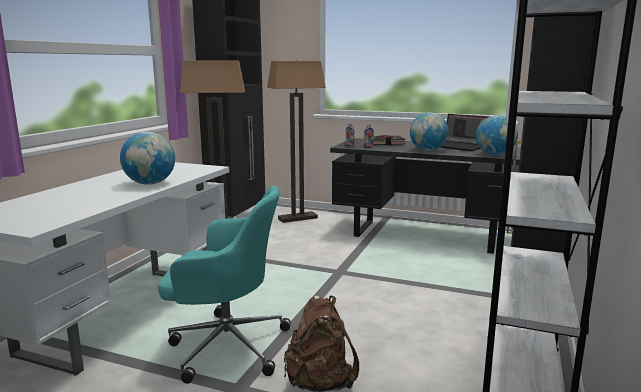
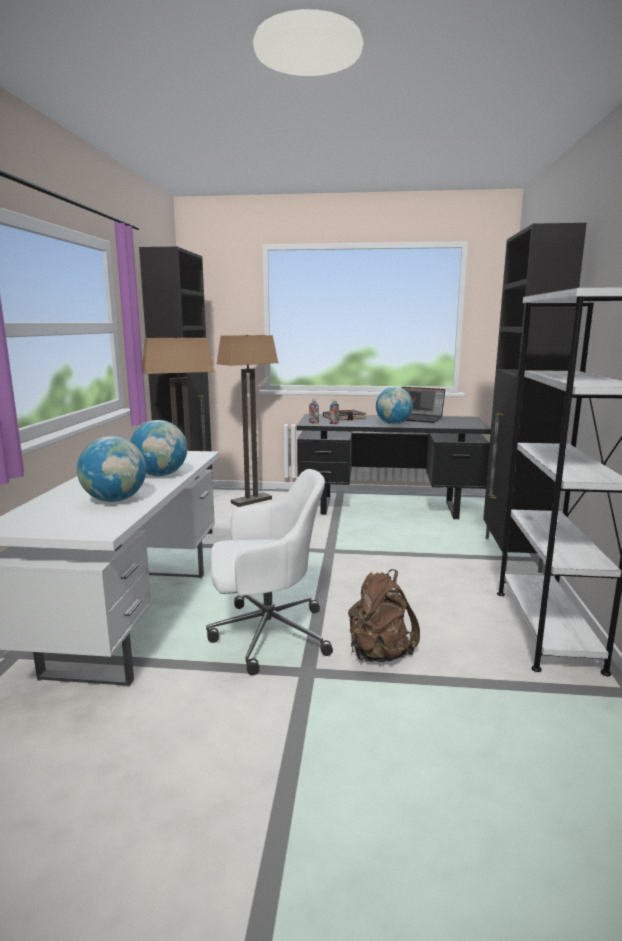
camera: 15 degrees left, 0 degrees up
(226, 345) = (266, 634): turquoise office chair -> white office chair
(494, 155) = (457, 425): globe -> globe (115, 500)

